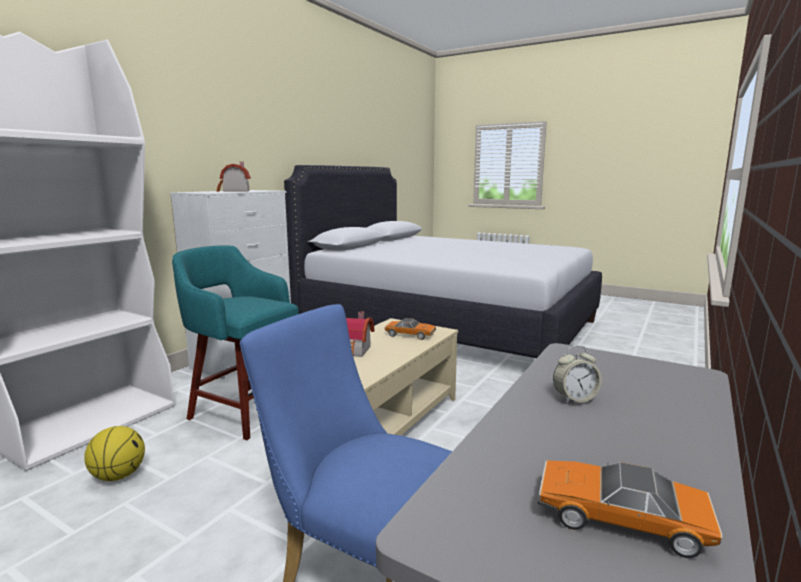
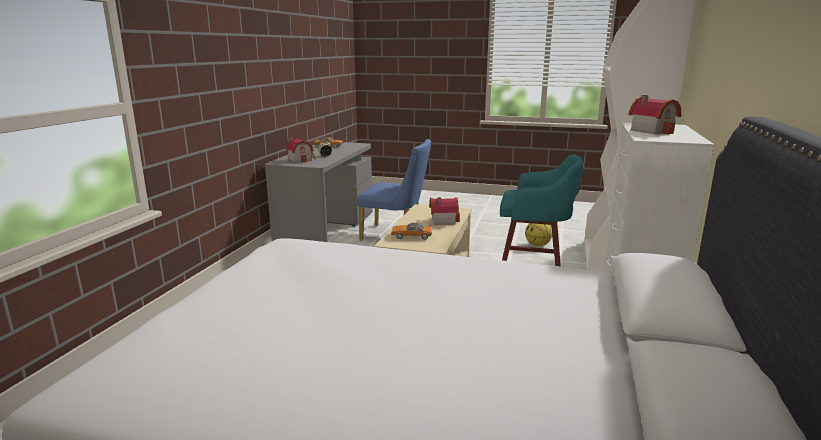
camera: 165 degrees right, 5 degrees up
(637, 383) = (301, 159): none -> toy house

